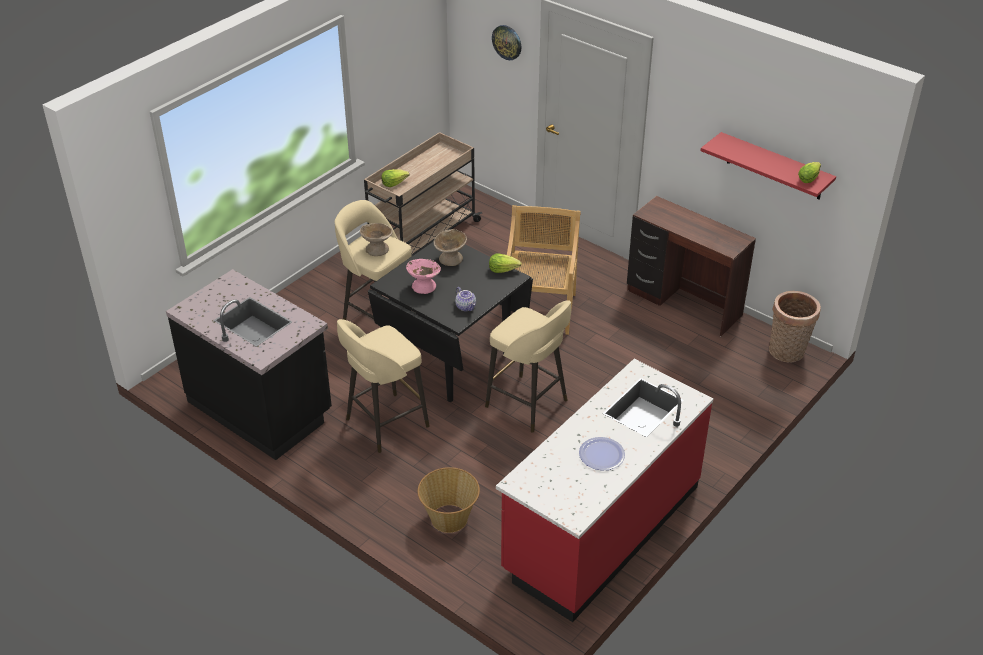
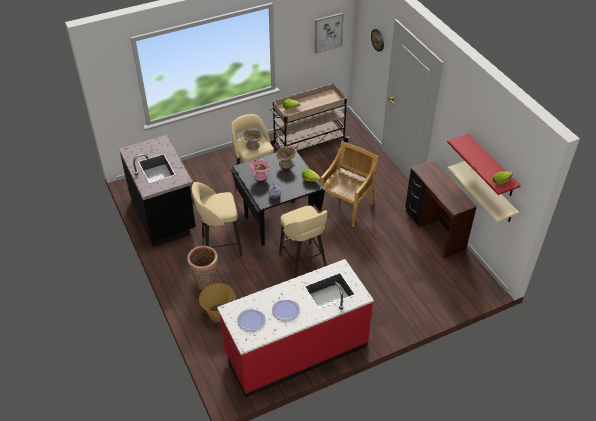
camera: 25 degrees right, 5 degrees up
(417, 52) = (328, 32): none -> picture
(561, 486) = (251, 320): none -> plate
(778, 208) = (490, 192): none -> beige shelf
(787, 353) = (478, 283): basket -> basket (206, 283)

